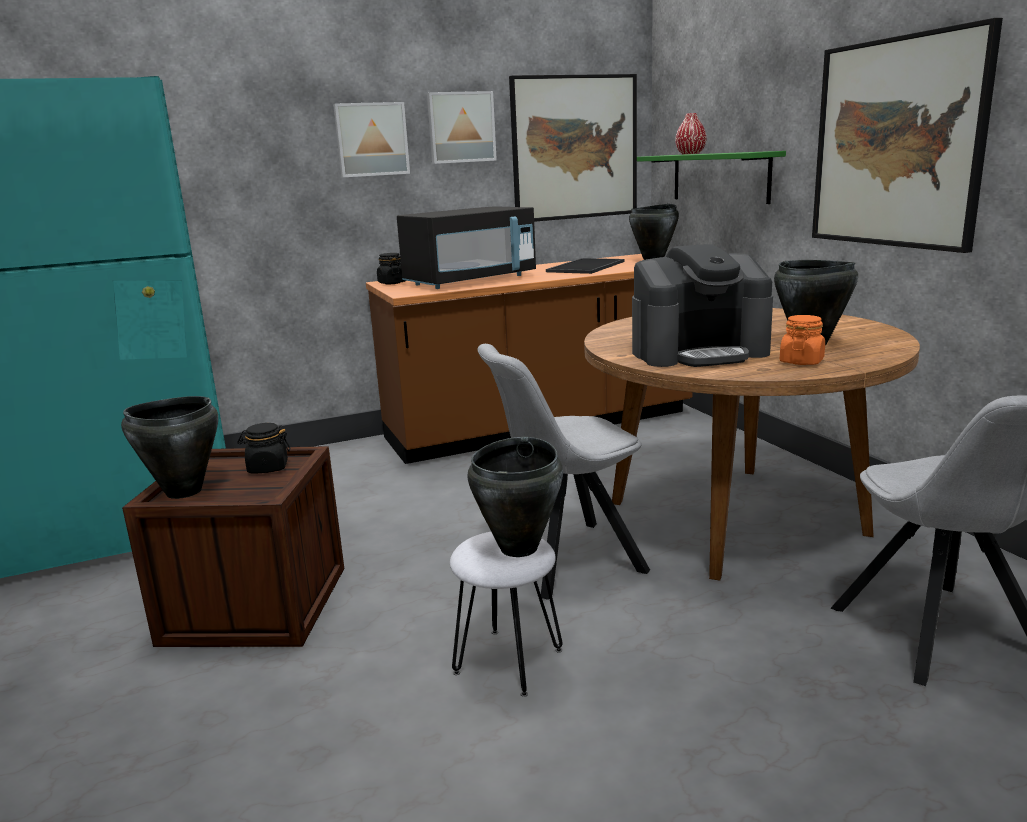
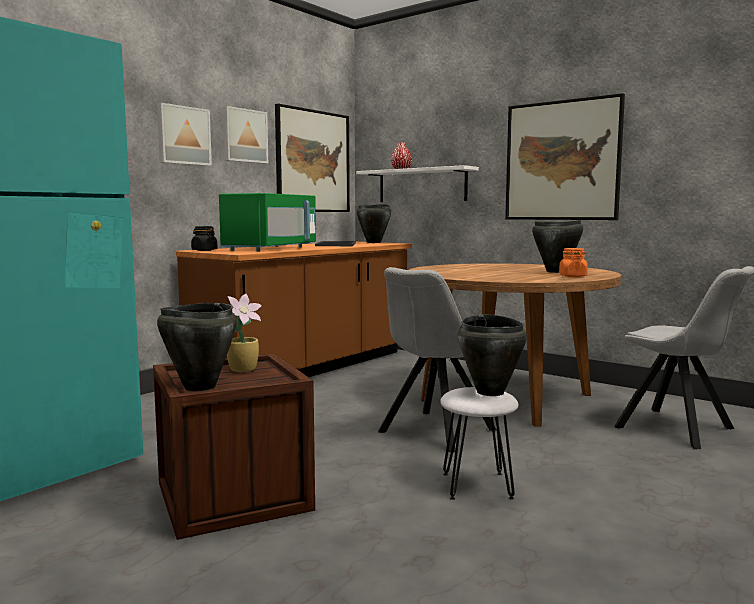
camera: 30 degrees left, 10 degrees down
(267, 468) = (244, 369): black jar -> potted plant
(471, 281) = (271, 249): black microwave -> green microwave
(699, 352) = (506, 276): coffee machine -> none
(719, 177) = (422, 185): green shelf -> white shelf

